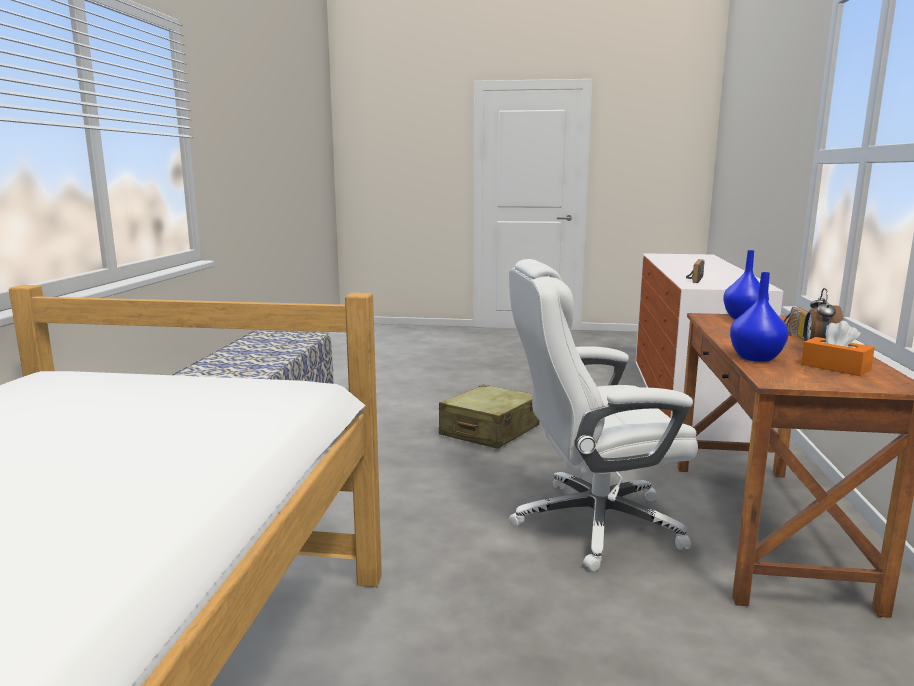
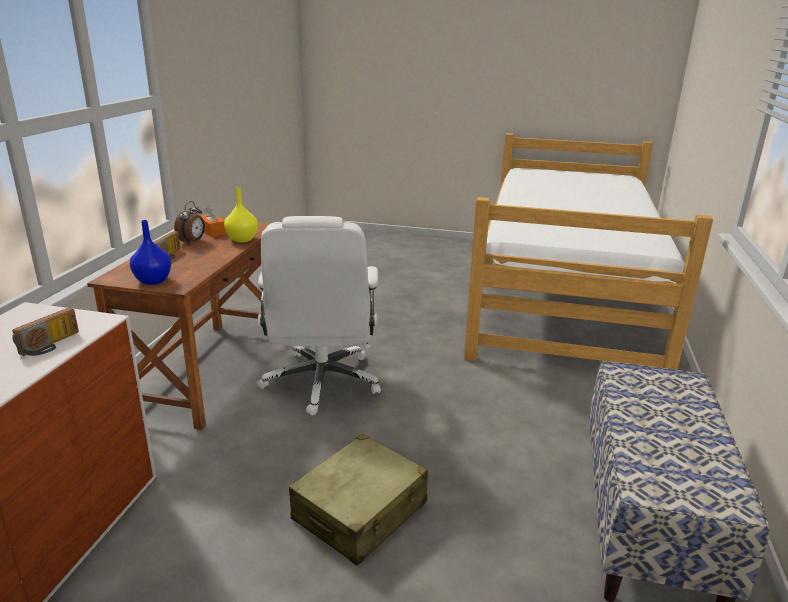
camera: 175 degrees left, 10 degrees up
(592, 523) = (321, 382): white office chair -> white office chair turned 90 degrees clockwise
(756, 358) = (242, 239): blue vase -> yellow vase

